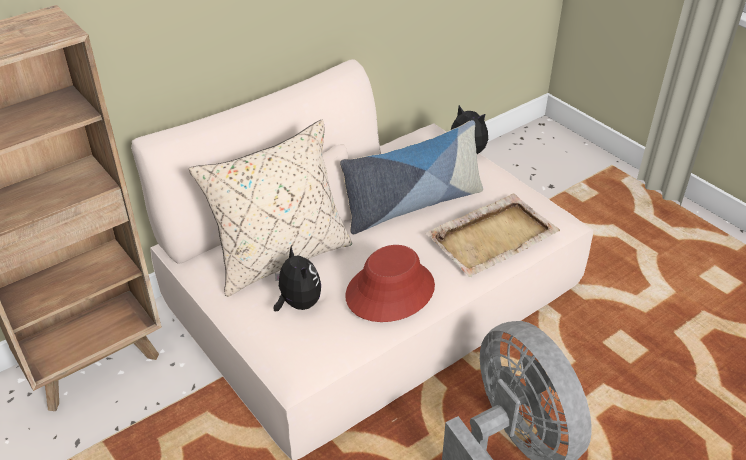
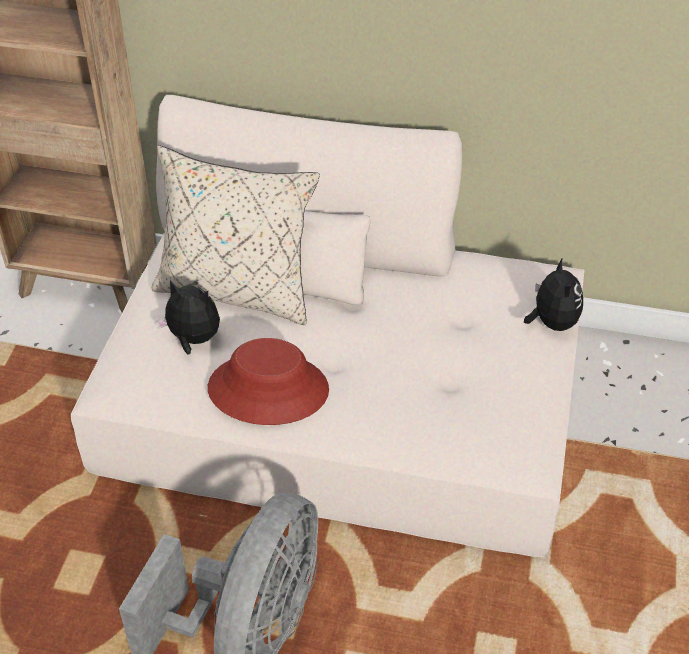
camera: 50 degrees right, 5 degrees up
(298, 303) = (193, 340): plush toy -> plush toy turned 90 degrees counterclockwise
(412, 205) = (413, 332): pillow -> none
(493, 237) = (433, 420): beige tray -> none

